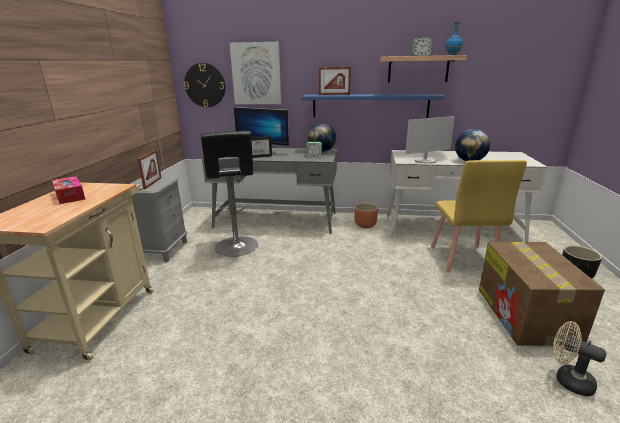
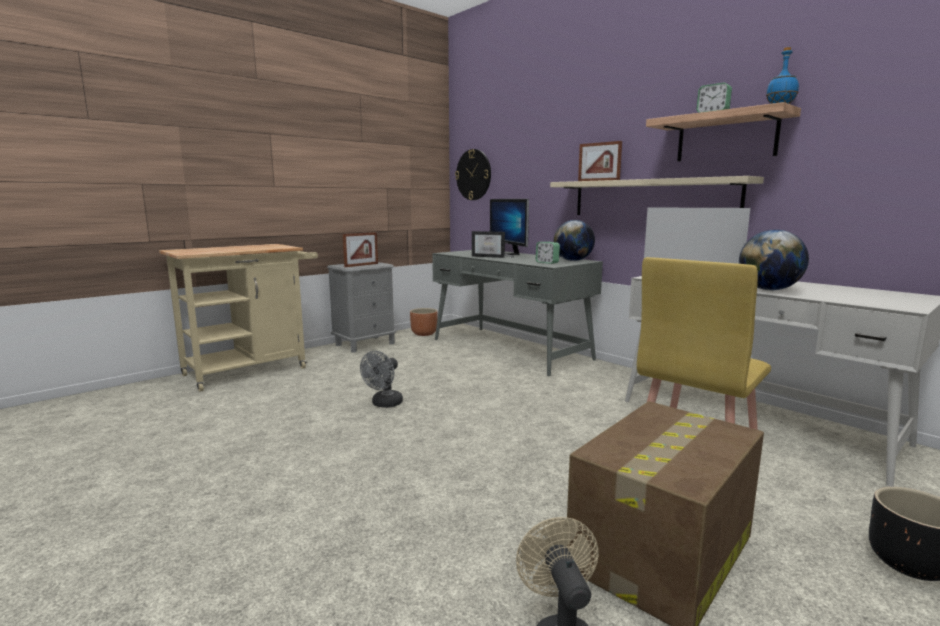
camera: 40 degrees right, 10 degrees down
(70, 196) = (247, 247): tissue box -> none
(237, 247) = (426, 359): black stool -> none
(256, 73) = (521, 158): picture -> none
(275, 296) = (384, 404): none -> grey fan
(365, 225) = (611, 380): brown planter -> brown planter (424, 334)
(370, 106) = (651, 198): blue shelf -> beige shelf

